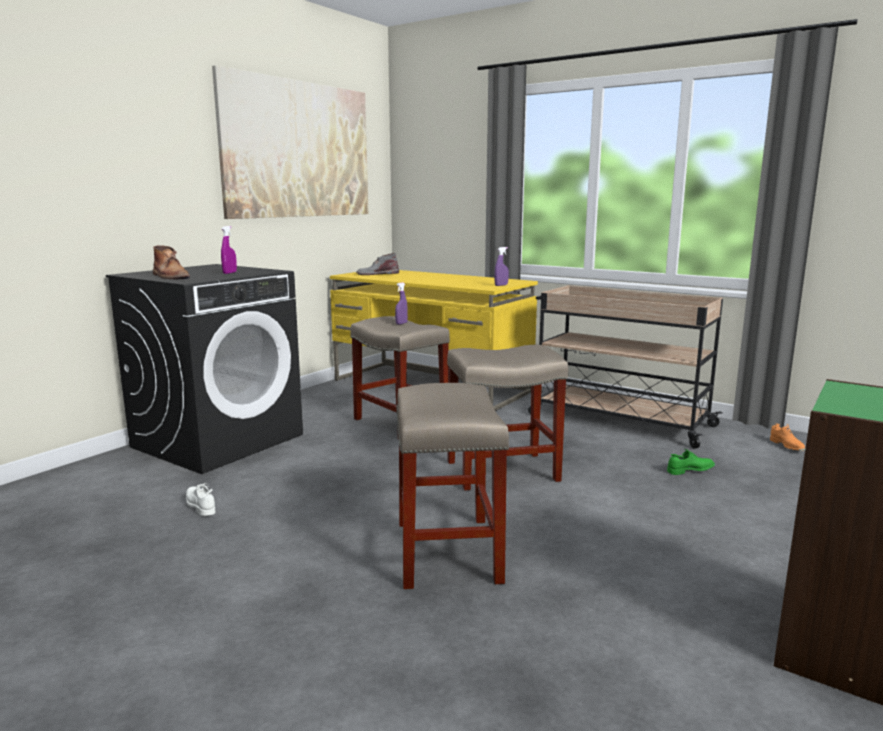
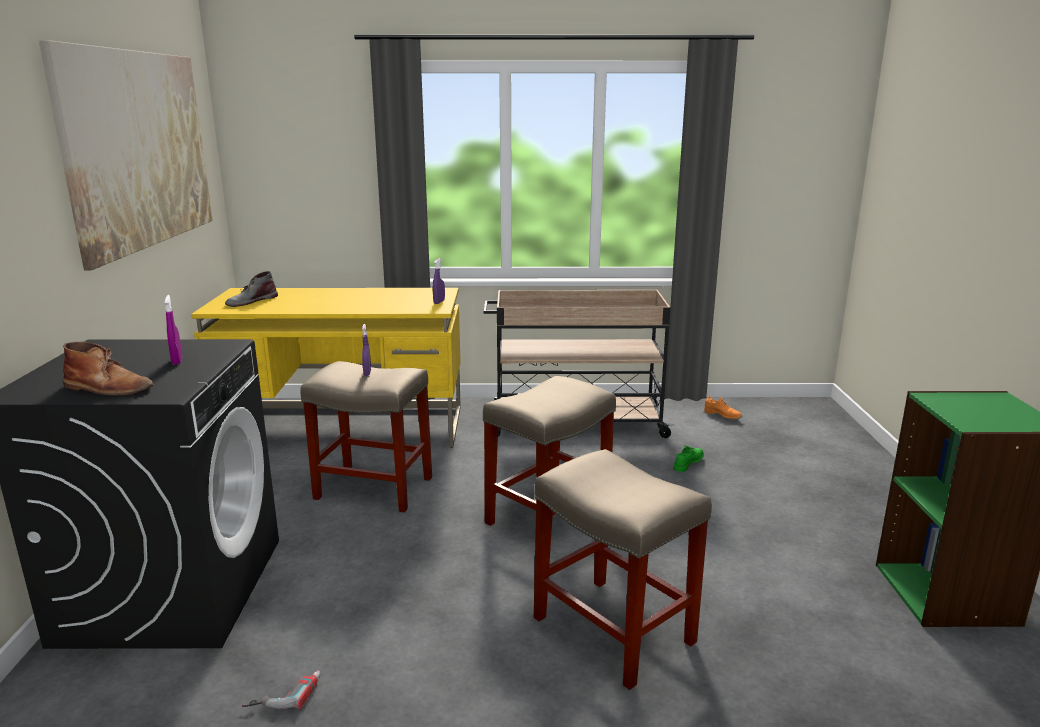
camera: 35 degrees left, 5 degrees up
(200, 506) = (284, 693): white shoe -> power drill

